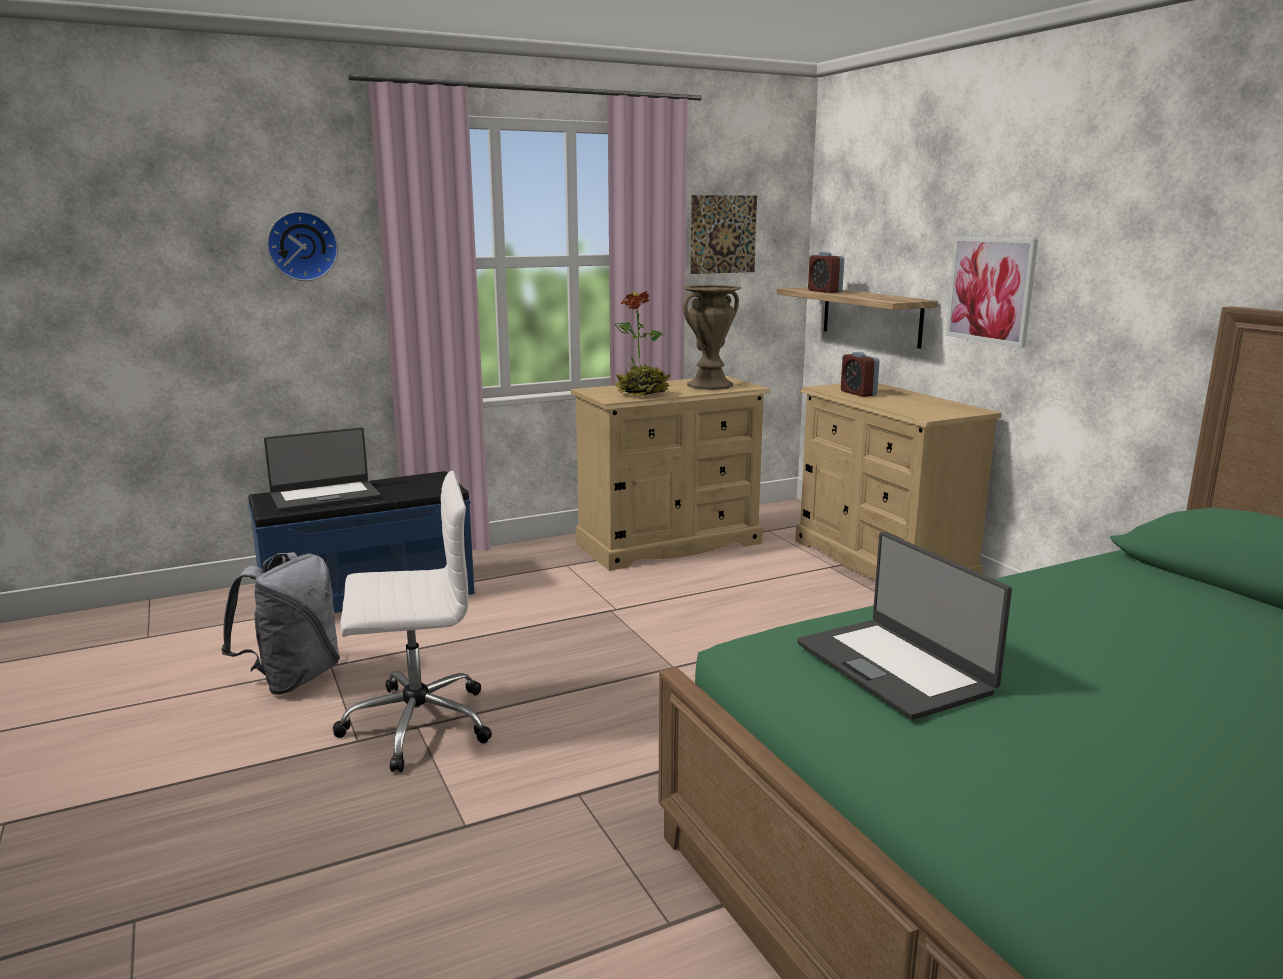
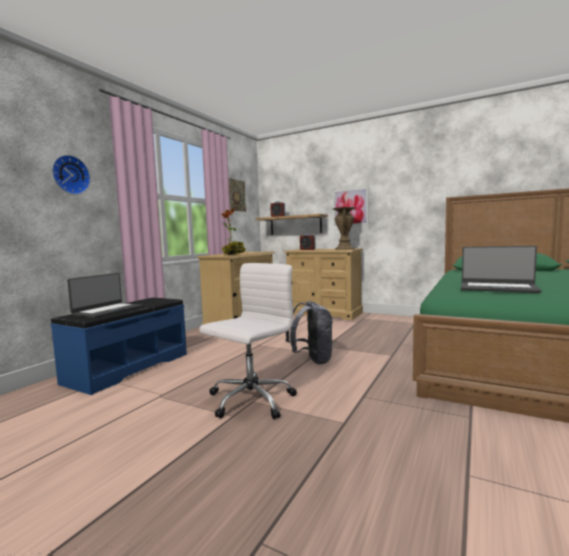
camera: 35 degrees left, 10 degrees down
(293, 679) = (147, 407): grey backpack -> grey backpack (312, 360)
(709, 385) = (250, 252): brown vase -> brown vase (344, 249)

